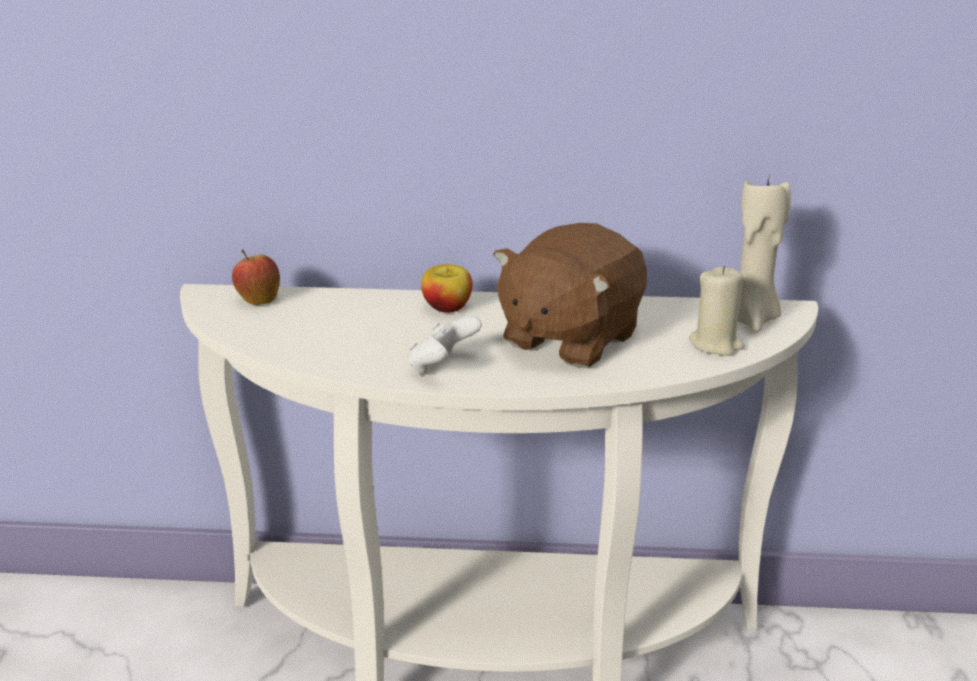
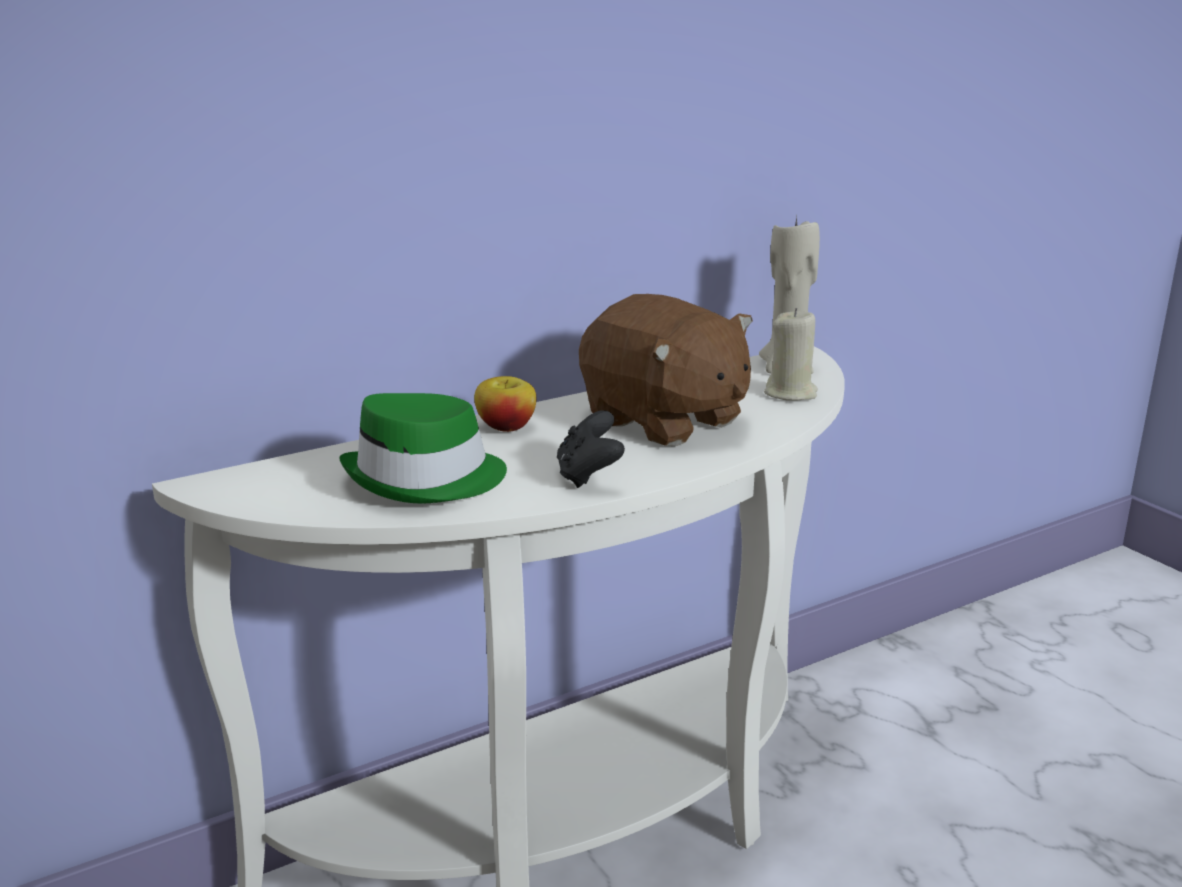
camera: 35 degrees left, 5 degrees down
(258, 300) = (281, 474): apple -> none
(335, 333) = (426, 479): none -> green hat
(442, 367) = (588, 476): white game controller -> black game controller
(568, 338) = (664, 421): brown plush toy -> brown plush toy turned 45 degrees counterclockwise

